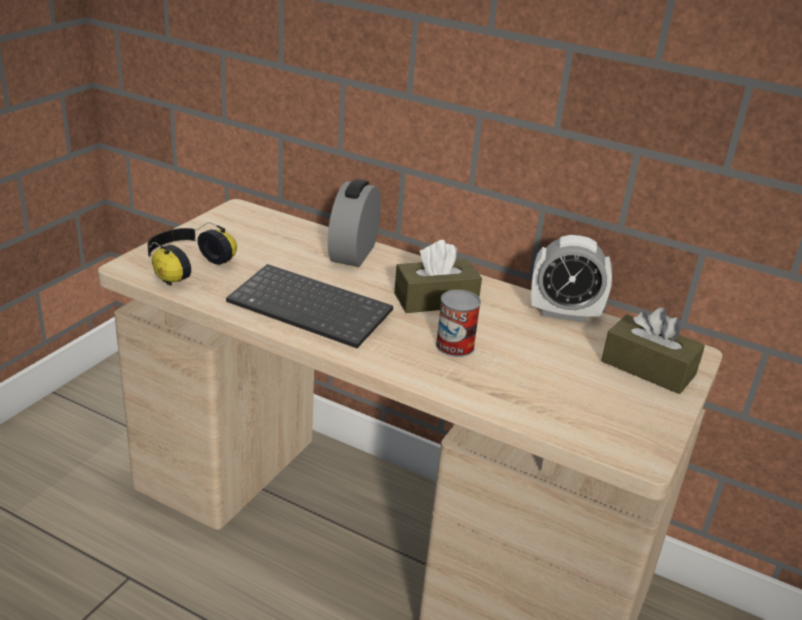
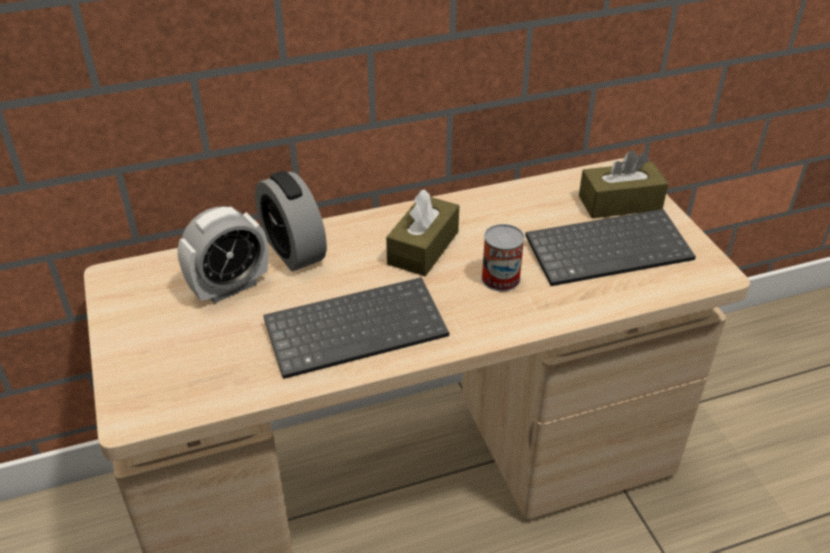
camera: 45 degrees left, 10 degrees up
(186, 266) = (183, 374): headphones -> none
(564, 313) = (513, 195): alarm clock -> alarm clock (230, 287)
(577, 384) = (609, 248): none -> keyboard

